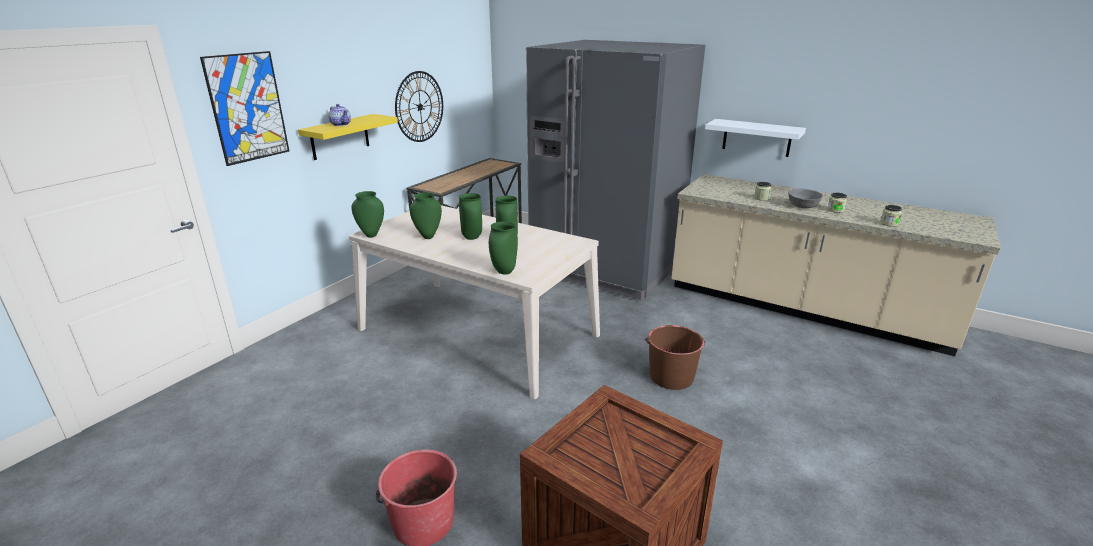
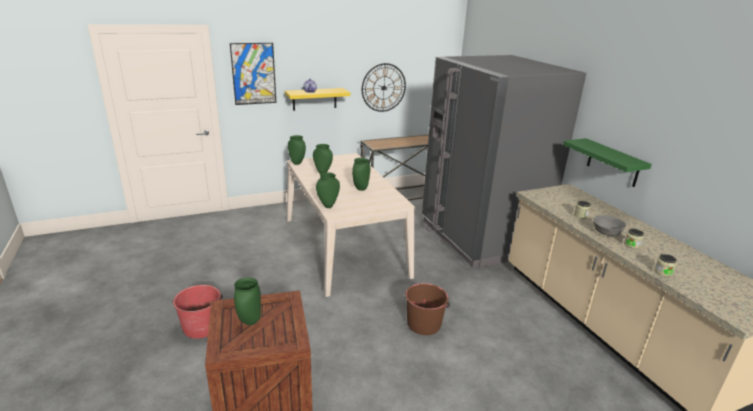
camera: 35 degrees right, 0 degrees up
(471, 237) = (344, 181): green vase -> green vase (249, 321)
(756, 137) = (613, 163): white shelf -> green shelf

